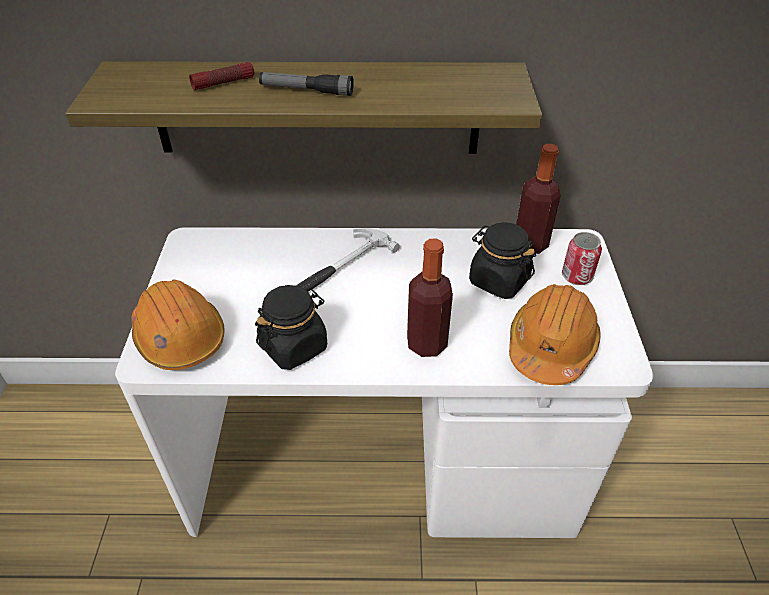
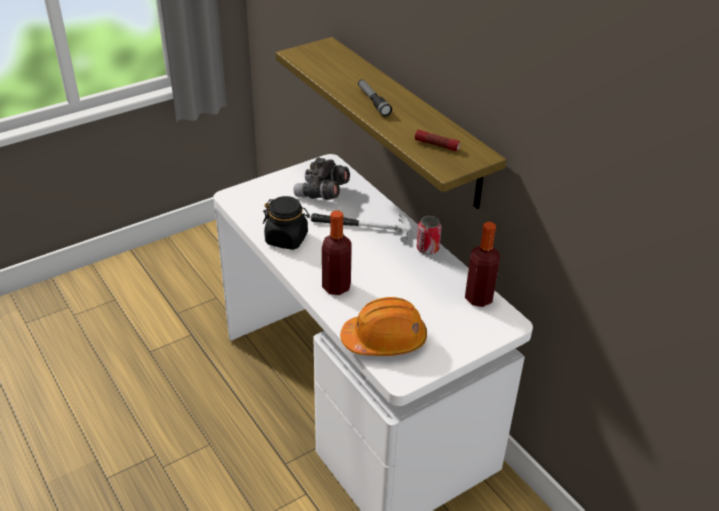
camera: 55 degrees right, 5 degrees down
(179, 336) = (257, 198): orange hard hat -> none
(223, 83) = (351, 76): flashlight -> flashlight (436, 145)
(239, 273) = (322, 193): none -> grey binoculars
(498, 280) = (423, 296): black jar -> none
(576, 276) = (467, 331): can -> can (427, 248)

